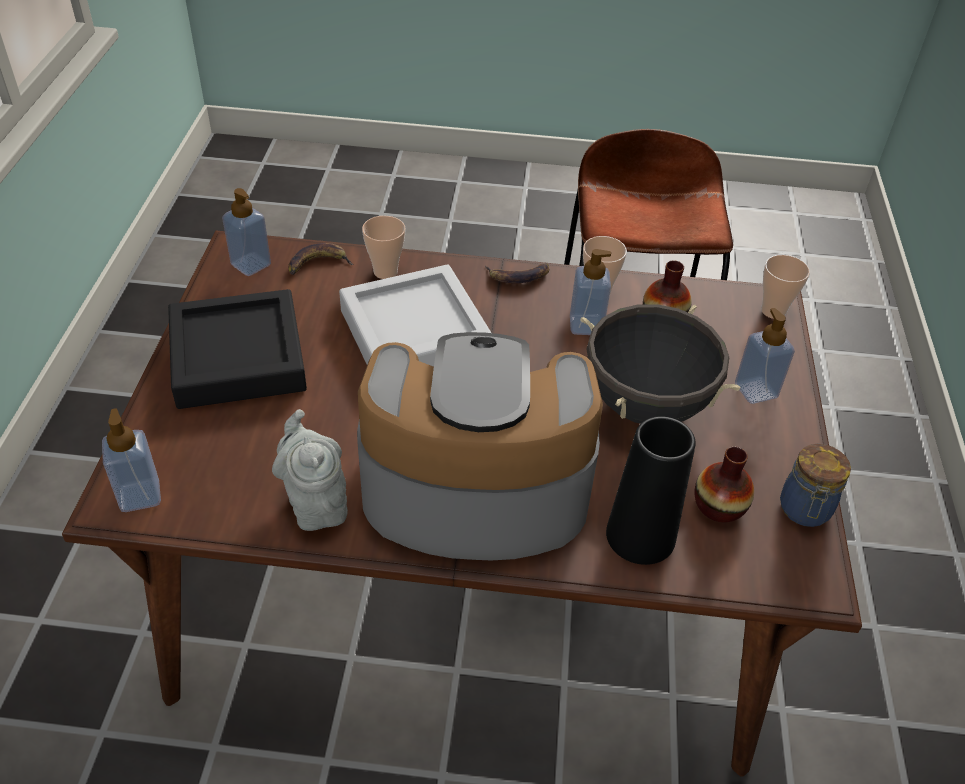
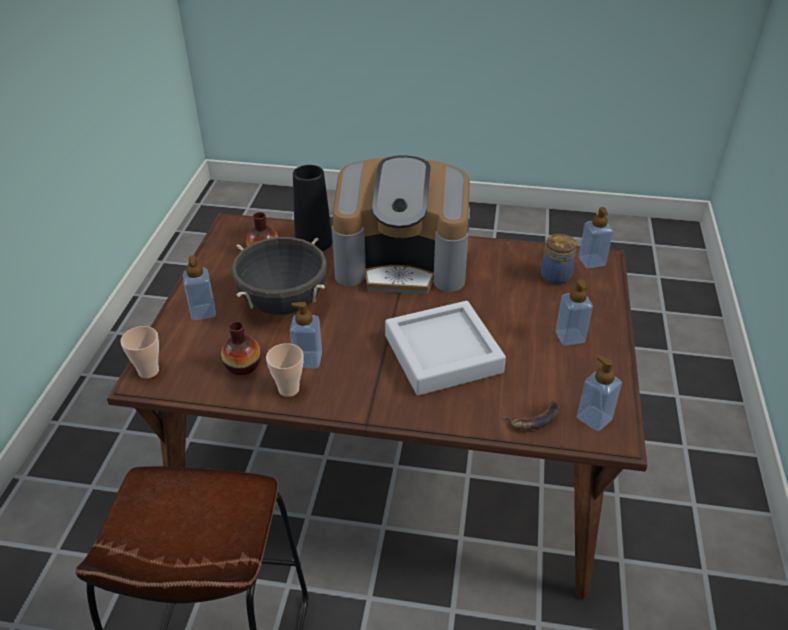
camera: 175 degrees left, 5 degrees down
(238, 358) = (570, 337): black tray -> soap dispenser
(315, 502) = (492, 257): grey teapot -> none
(385, 272) = (472, 410): cup -> none
(518, 276) = (354, 405): banana -> none
(804, 510) = (216, 250): jar -> jar (555, 275)

